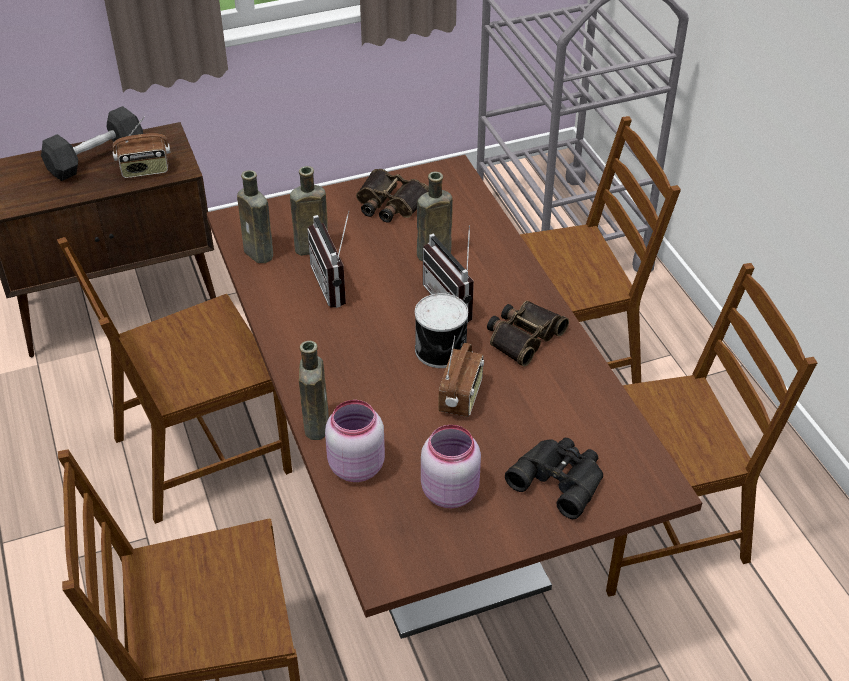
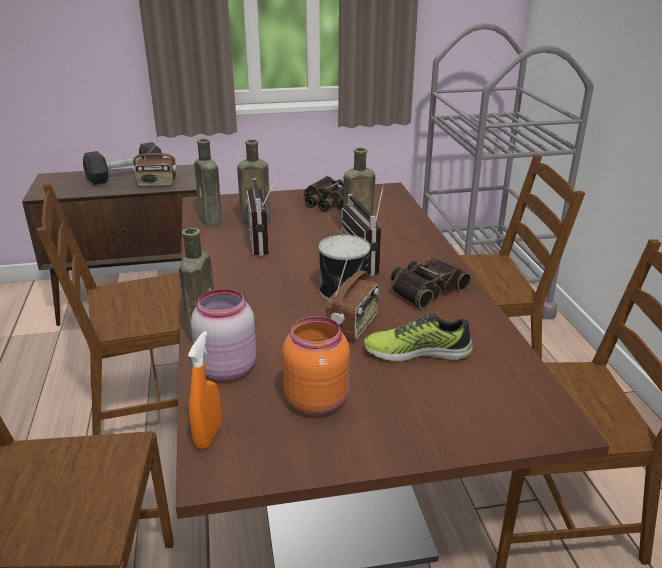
camera: 10 degrees right, 15 degrees down
(366, 541) = (208, 436): none -> orange spray bottle
(450, 490) = (317, 400): pink jar -> orange jar
(529, 422) = (417, 351): none -> shoe
(560, 478) = (442, 402): black binoculars -> none

